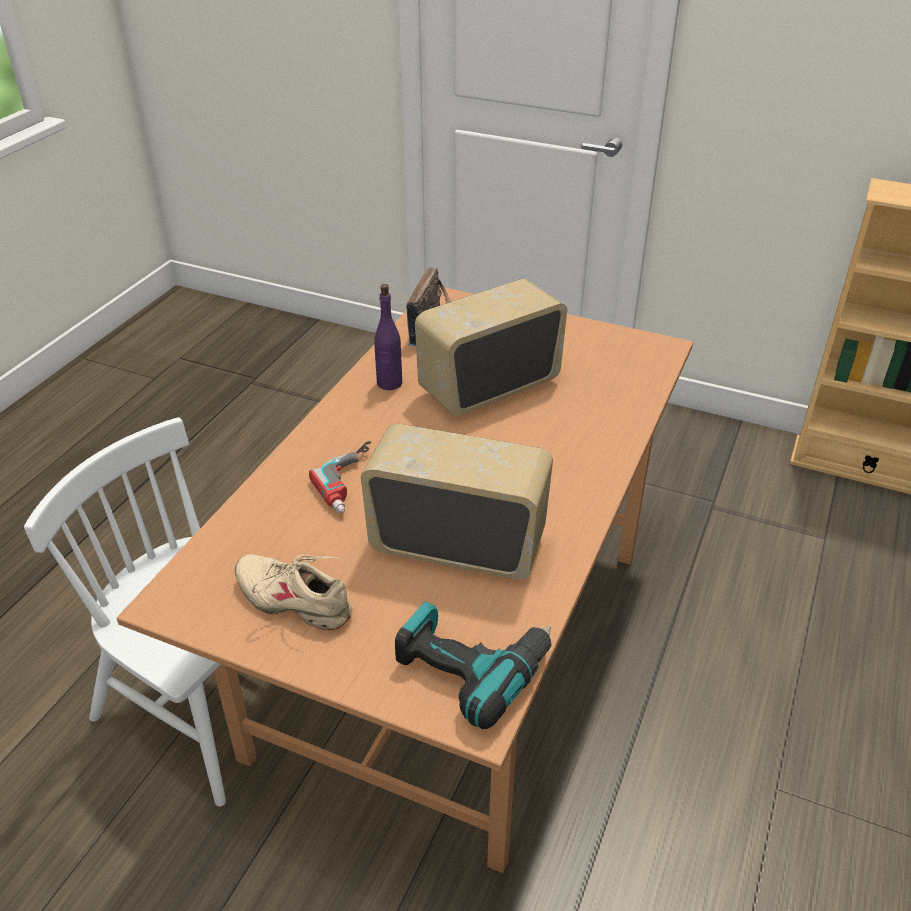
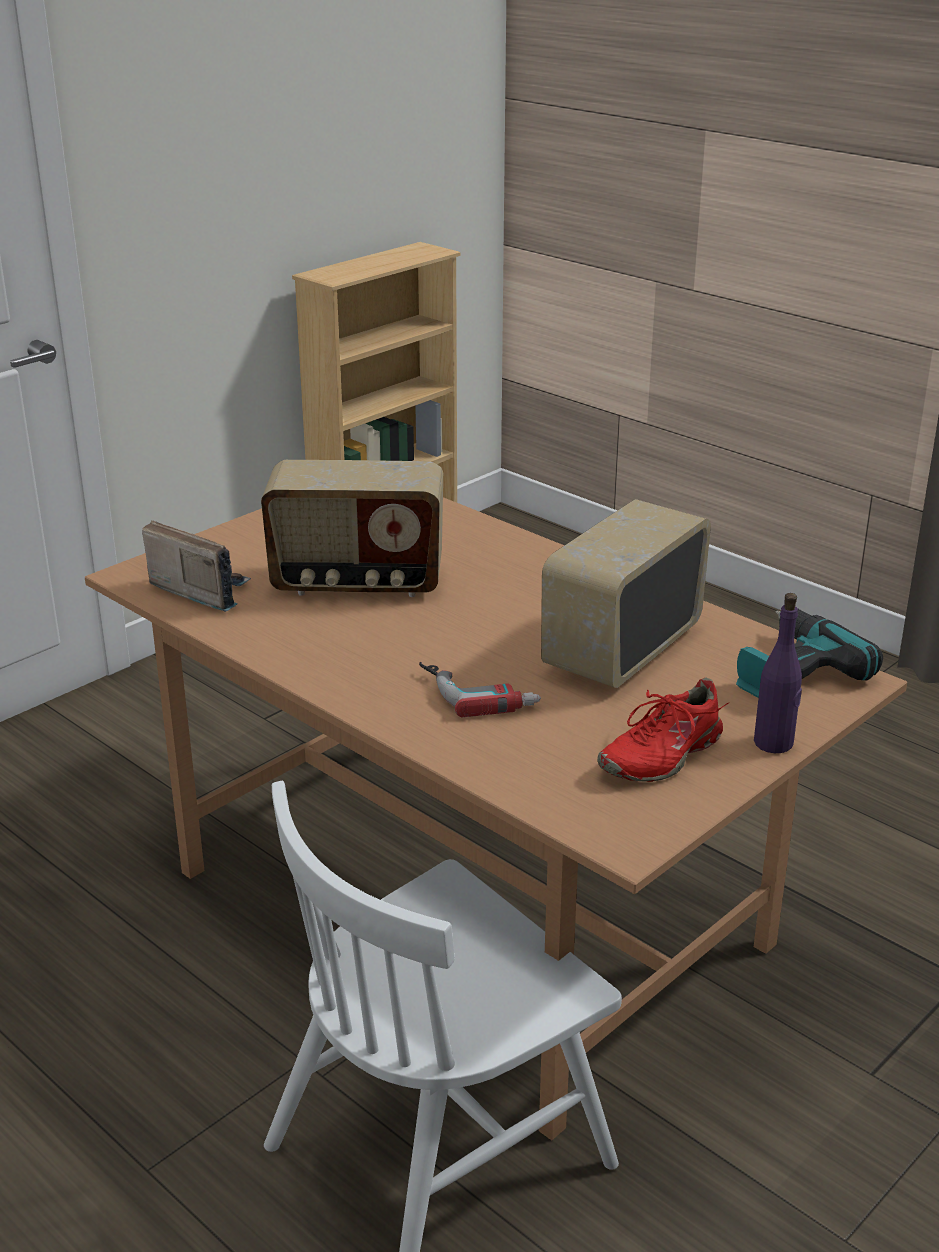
camera: 70 degrees left, 10 degrees down
(294, 599) = (660, 755): beige shoe -> red shoe
(389, 383) = (296, 639): purple bottle -> purple bottle (774, 743)
(488, 387) = (357, 583): radio -> radio turned 75 degrees counterclockwise

